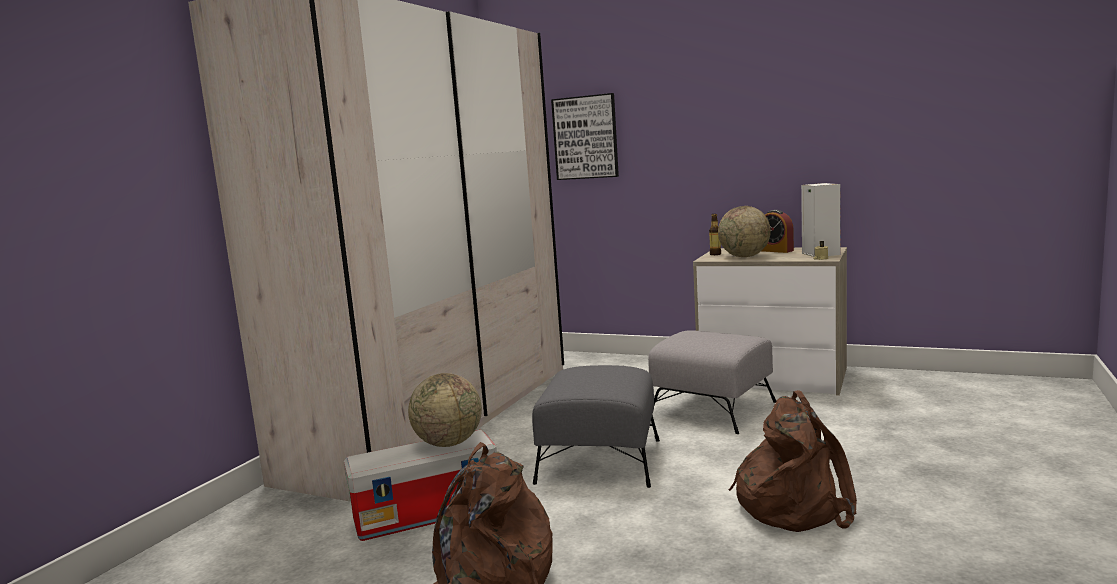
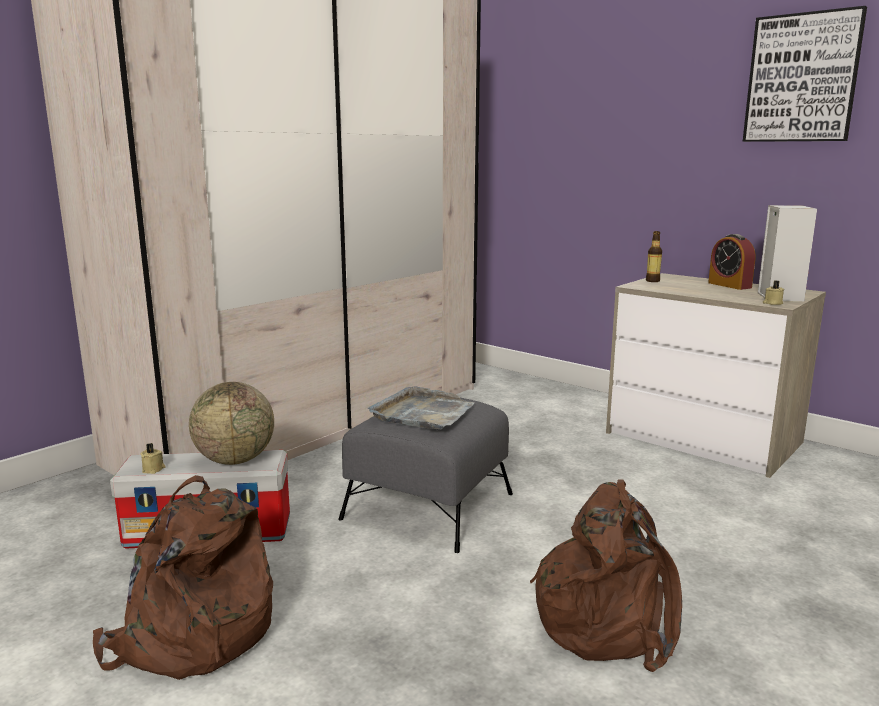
camera: 15 degrees right, 5 degrees up
(383, 462) = (154, 469): none -> beige candle
(585, 137) = (535, 127): picture -> picture (802, 78)
(591, 379) = (423, 413): none -> grey tray
(713, 410) = (601, 467): grey ottoman -> none
(744, 256) = (682, 288): globe -> none

